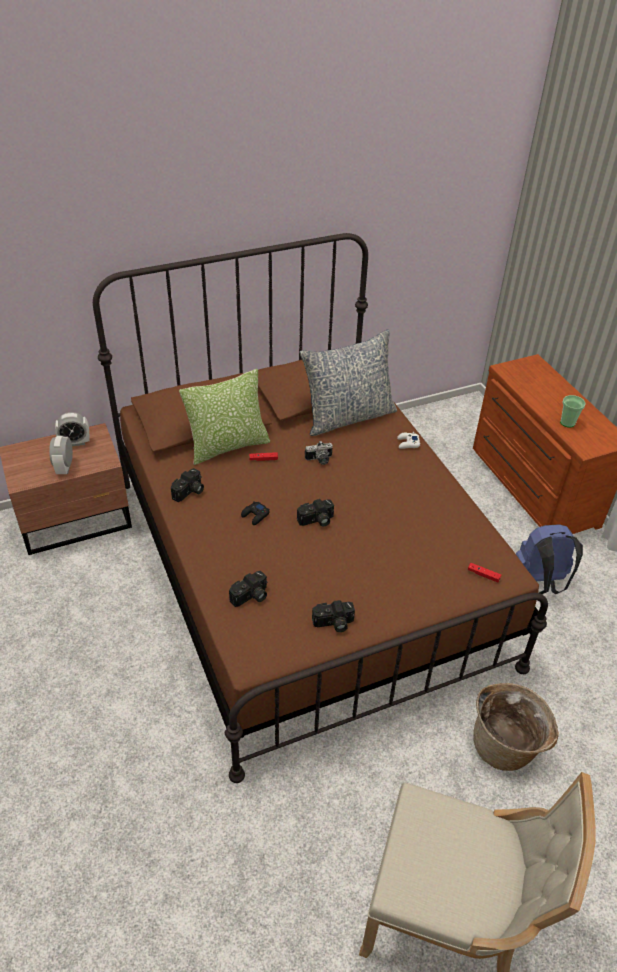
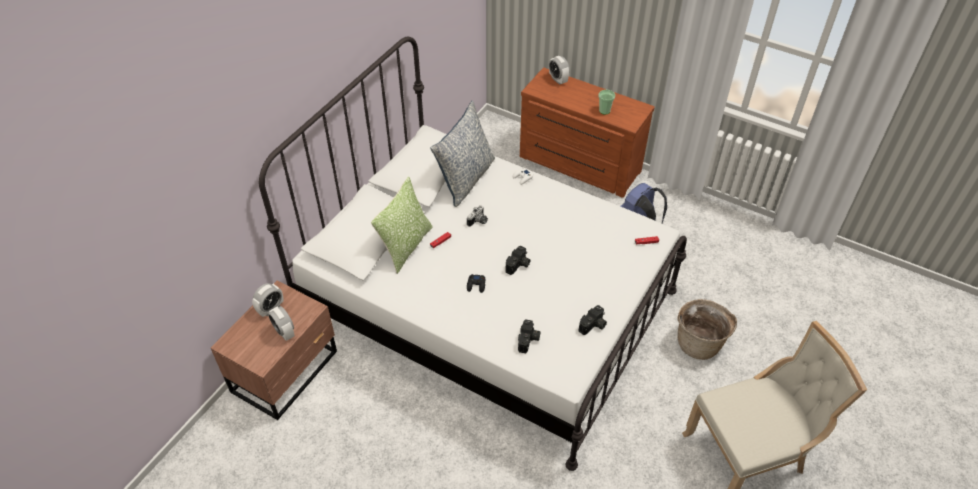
camera: 35 degrees left, 5 degrees up
(189, 492) = (415, 295): camera -> none
(305, 568) = (488, 306): brown bed -> white bed
(542, 371) = (558, 79): none -> alarm clock

